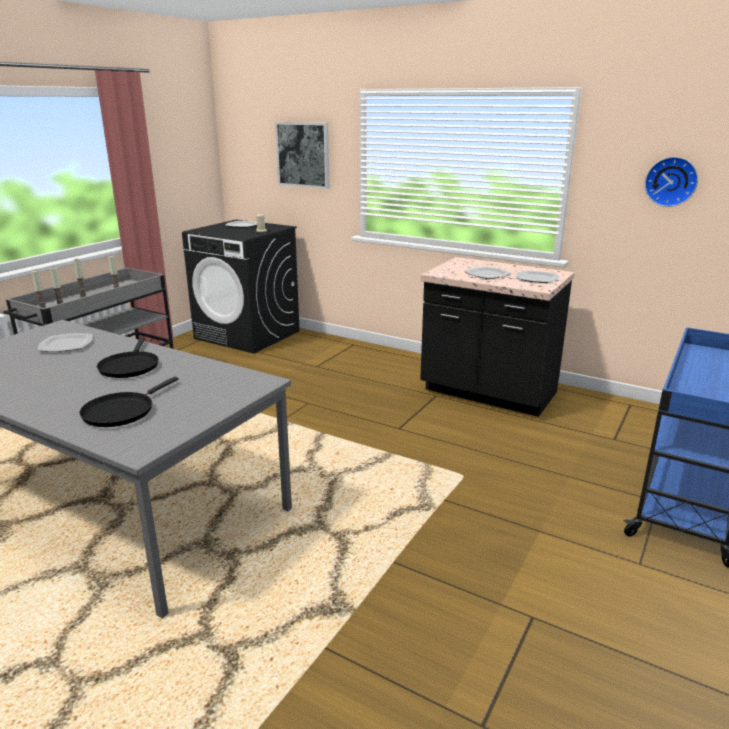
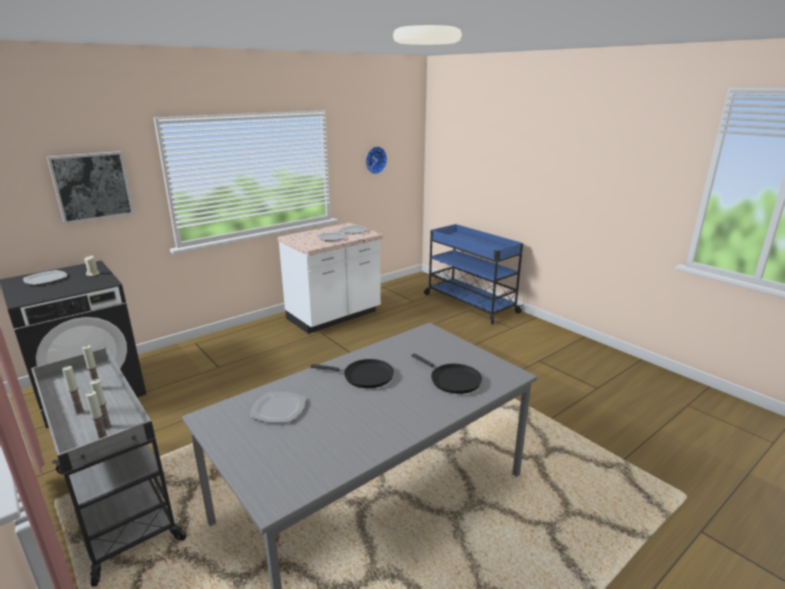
camera: 70 degrees left, 0 degrees up
(488, 393) = (334, 316): black counter -> white counter

